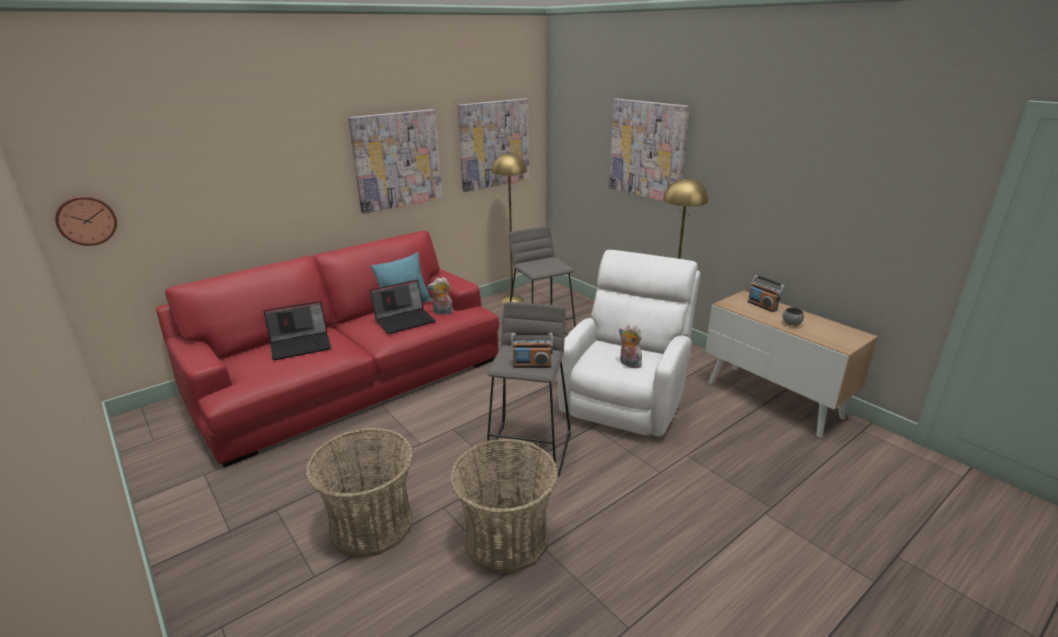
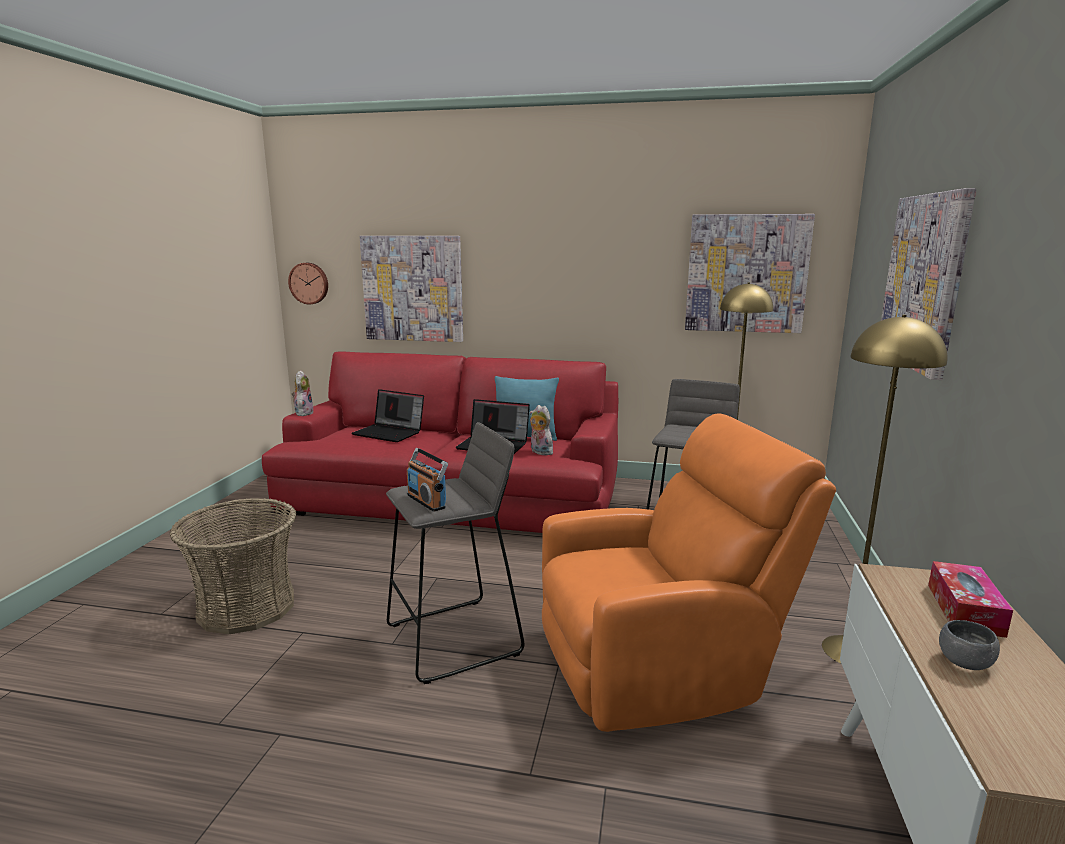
camera: 50 degrees right, 10 degrees down
(397, 160) = (596, 274): picture -> picture (413, 288)
(506, 539) = (278, 697): basket -> none
(626, 399) = (660, 665): white armchair -> orange armchair
(628, 364) = (615, 586): plush toy -> plush toy (303, 413)
(762, 306) = (964, 609): radio -> tissue box

